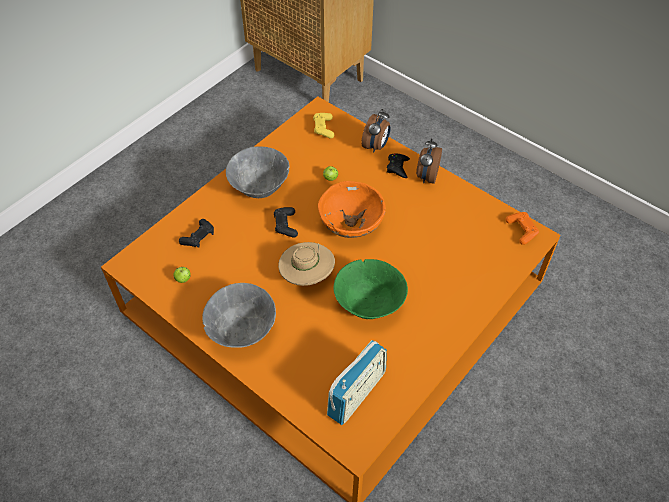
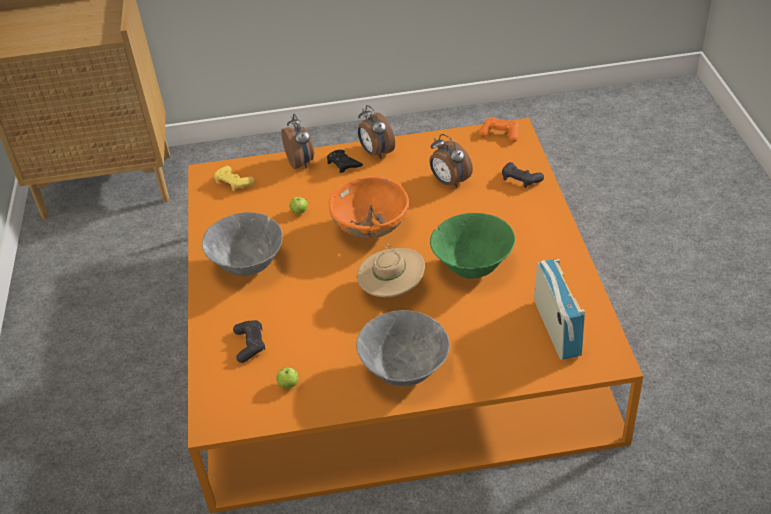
camera: 45 degrees left, 10 degrees down
(285, 225) = (315, 272): black game controller -> black game controller (520, 180)
(440, 235) = (449, 182): none -> alarm clock

